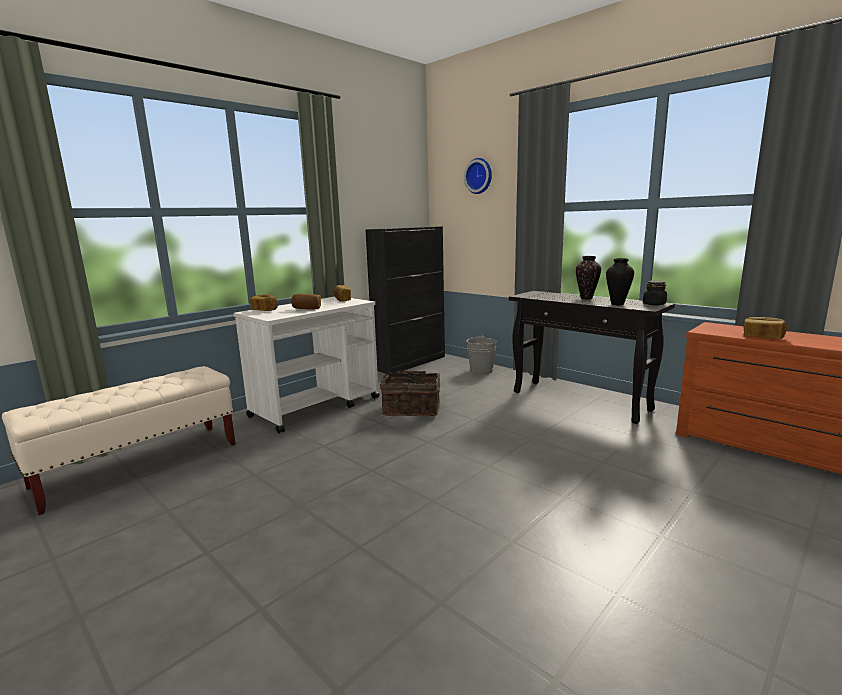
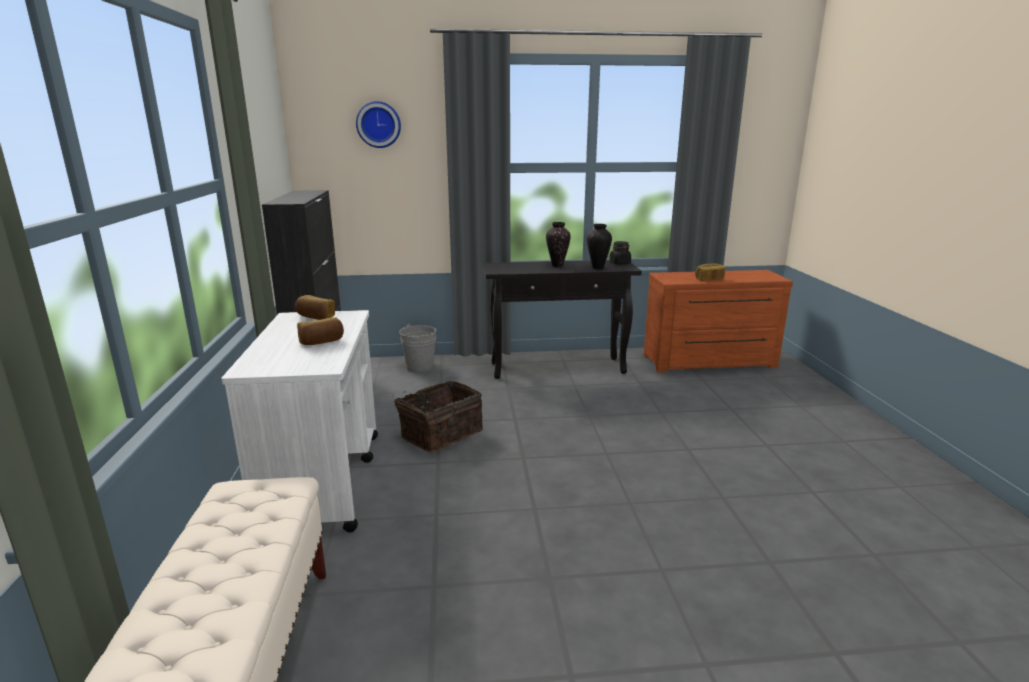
camera: 50 degrees left, 5 degrees up
(265, 310) = (265, 360): bread -> none

